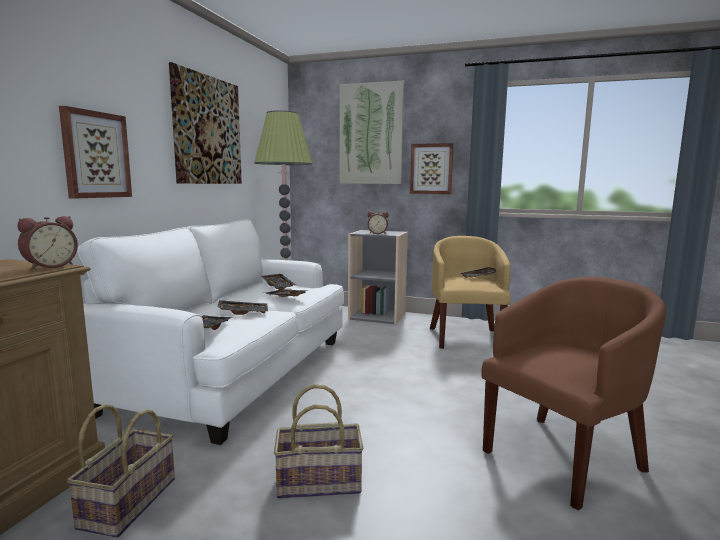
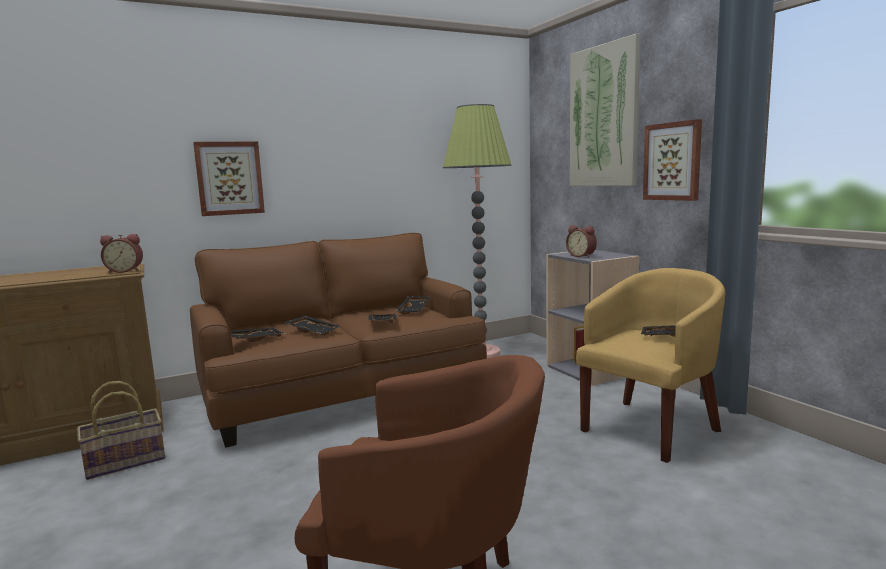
camera: 45 degrees right, 0 degrees up
(207, 130) = (374, 140): picture -> none
(236, 373) = (343, 393): white sofa -> brown sofa
(319, 481) = (217, 505): basket -> none

